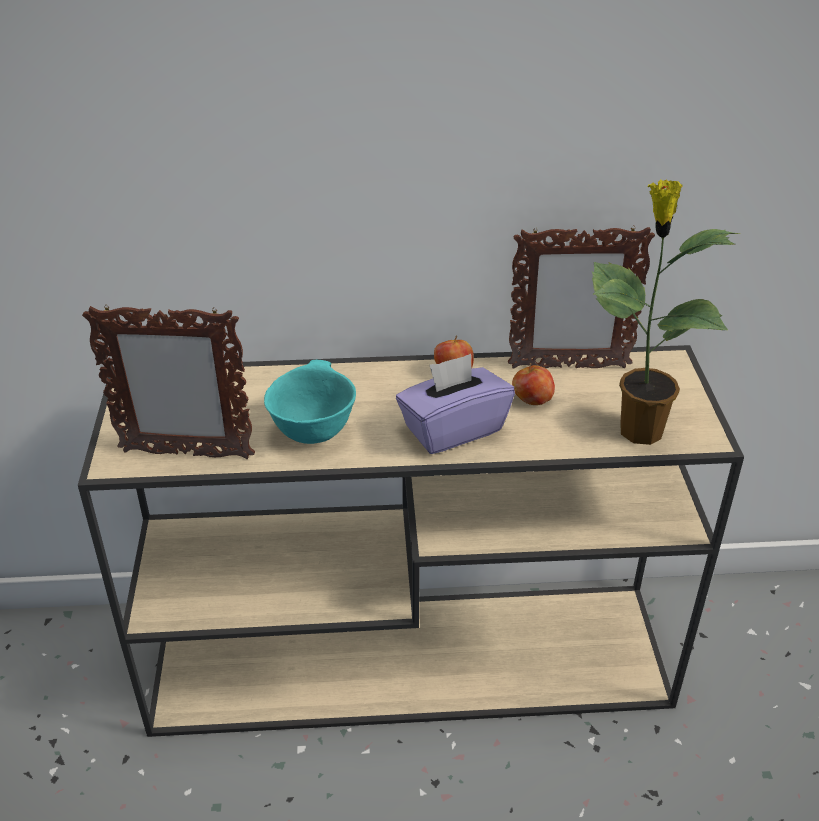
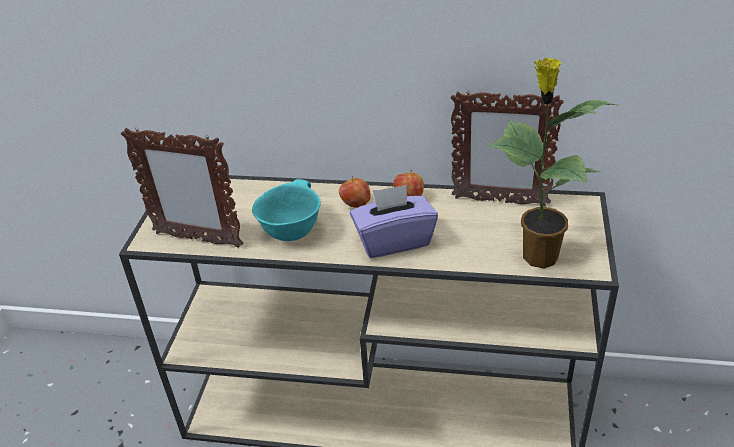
camera: 15 degrees right, 0 degrees up
(531, 401) = (461, 225): apple -> apple (355, 204)

